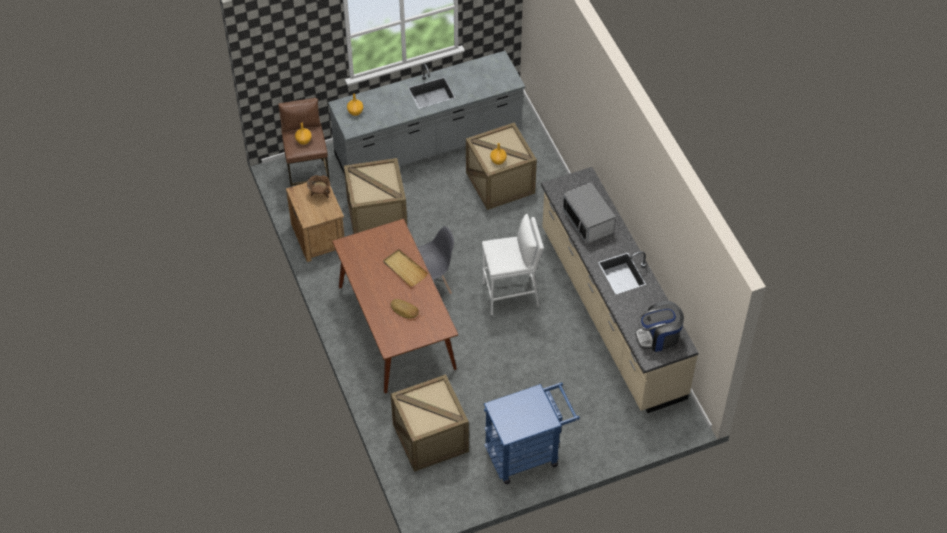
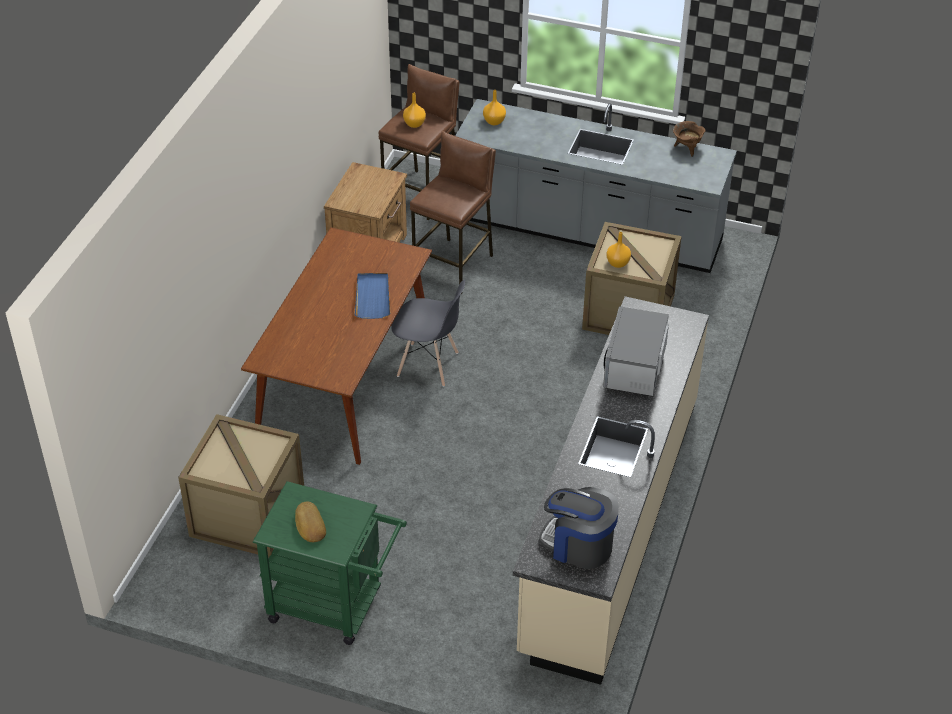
camera: 40 degrees right, 10 degrees down
(320, 193) = (381, 185): brown cooking pot -> brown cooking pot (687, 148)
(377, 215) = (454, 266): crate -> brown stool
(404, 310) = (321, 336): bread -> bread (309, 525)
(405, 269) = (372, 297): beige tray -> blue tray
(511, 295) = (510, 429): white stool -> none
(528, 453) = (334, 606): blue cart -> green cart

